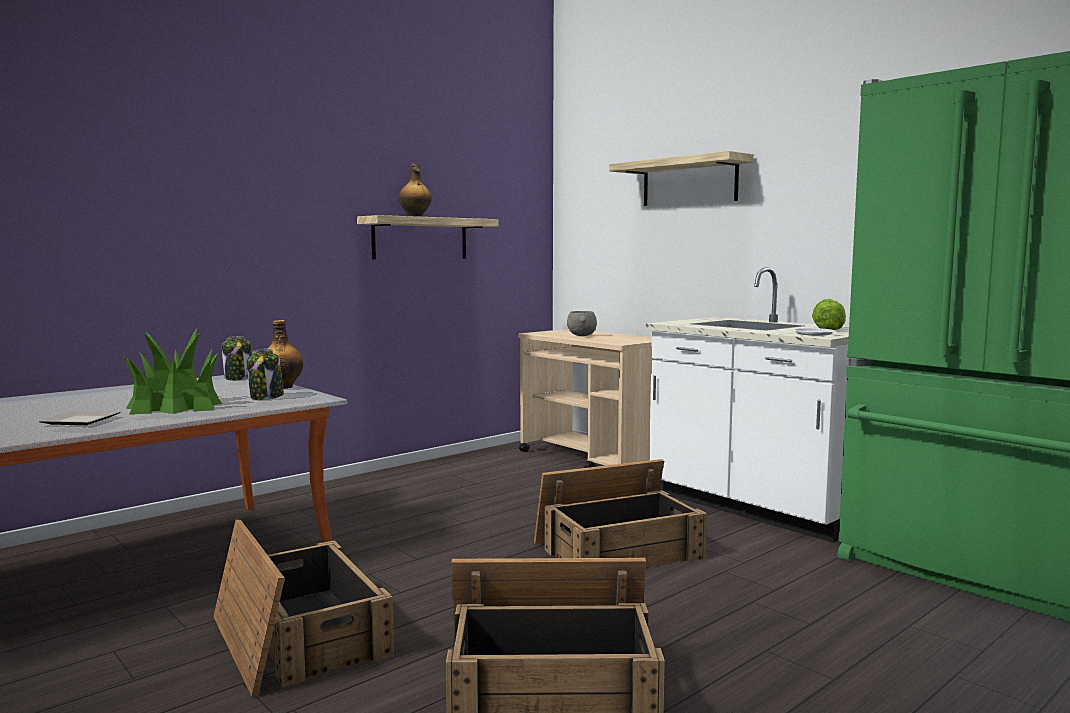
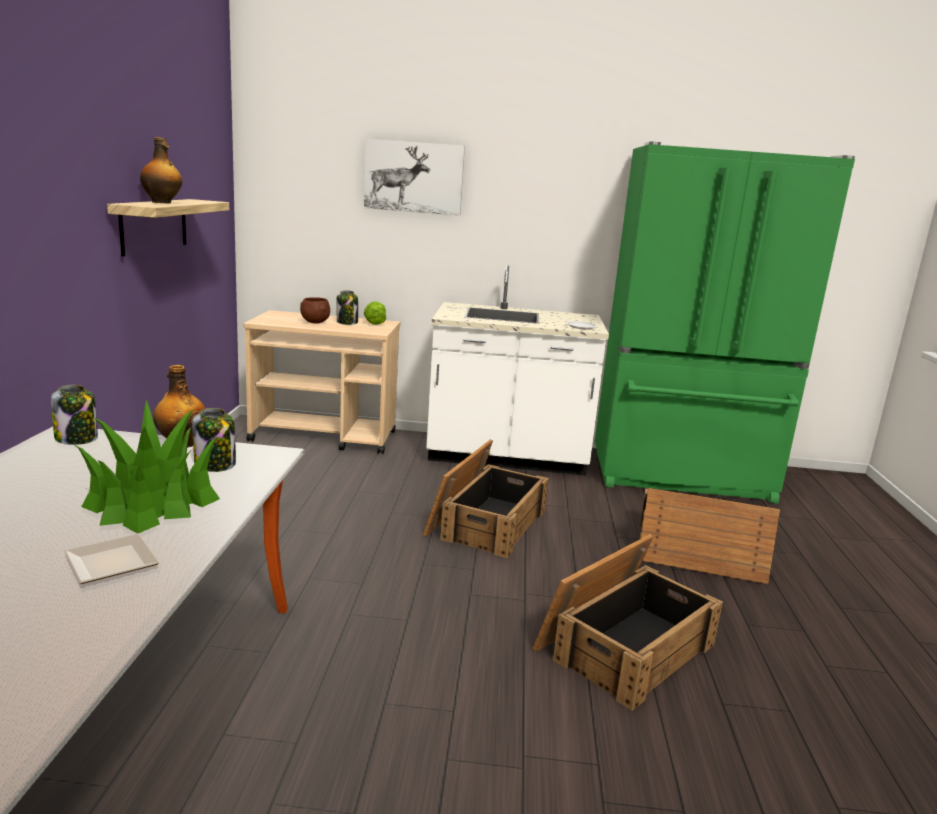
camera: 45 degrees left, 10 degrees up
(296, 636) = (407, 698): crate -> crate (697, 551)
(581, 336) = (315, 323): grey bowl -> brown bowl
(614, 337) = (347, 322): none -> jar
(689, 182) = (414, 177): shelf -> picture
(829, 330) = (571, 319): lettuce -> lettuce (374, 322)

